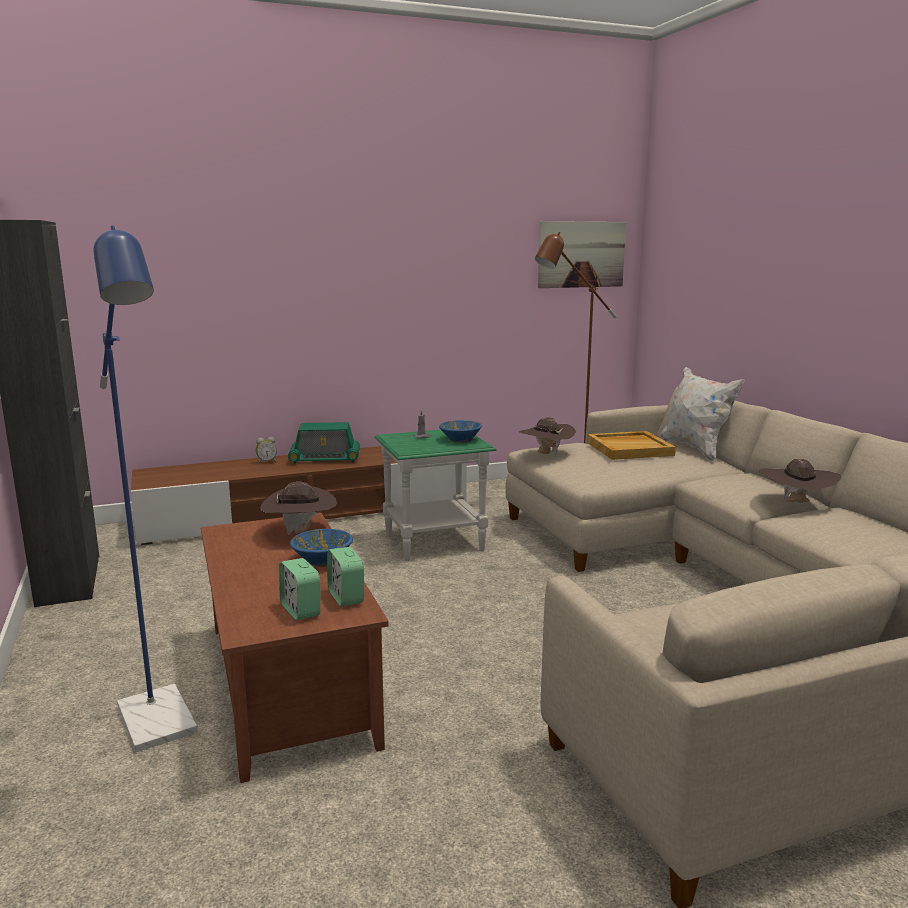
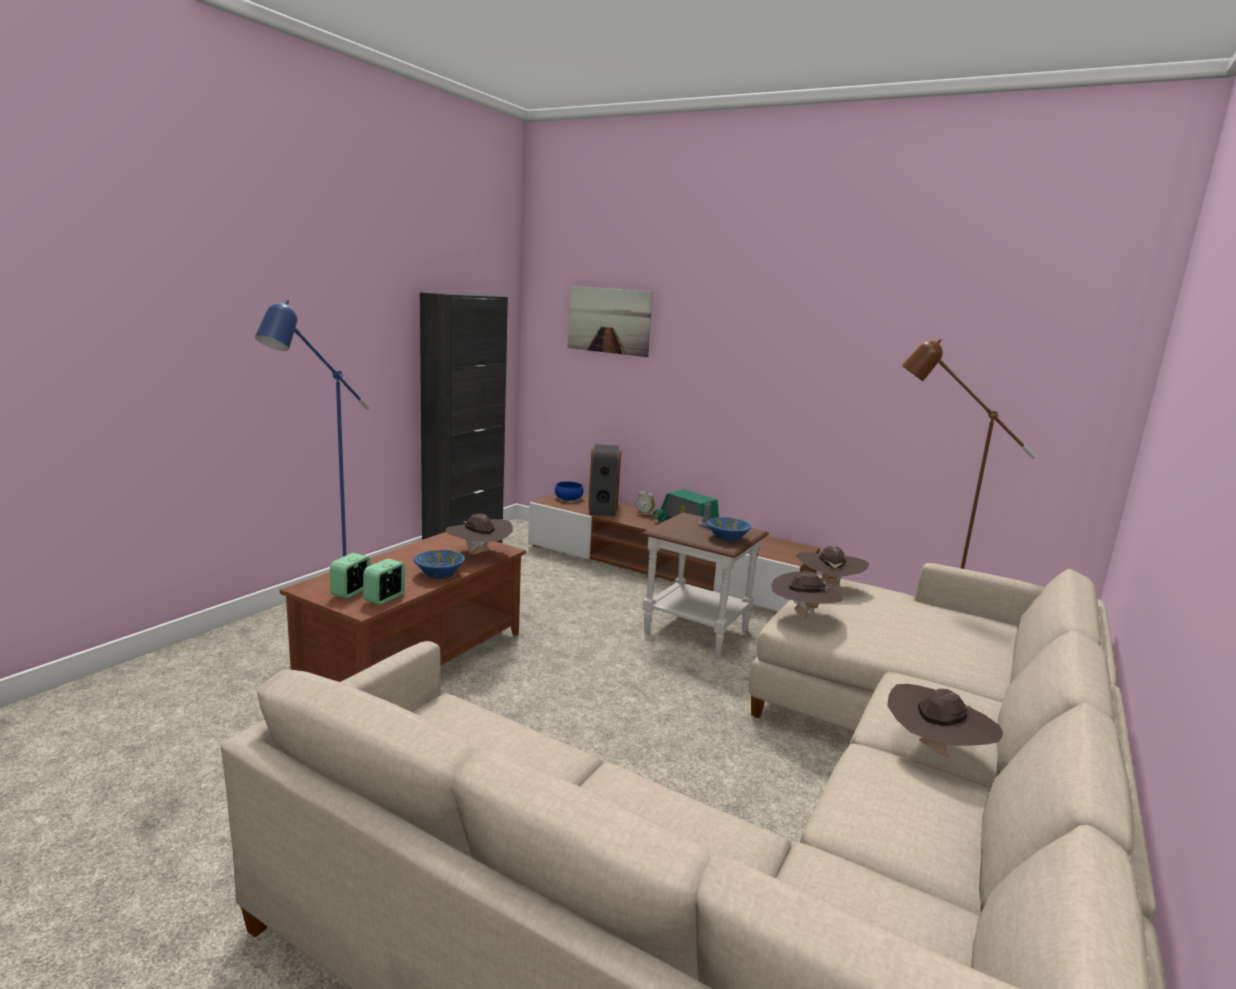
camera: 50 degrees right, 0 degrees up
(160, 474) = (568, 498): none -> blue bowl
(218, 470) = (602, 508): none -> speaker
(435, 542) = (697, 631): green side table -> brown side table
(581, 254) = (1045, 372): picture -> picture (609, 320)
(585, 475) = (802, 617): none -> brown hat
(630, 448) = (917, 616): beige tray -> none
(695, 449) = (1009, 653): white pillow -> none

